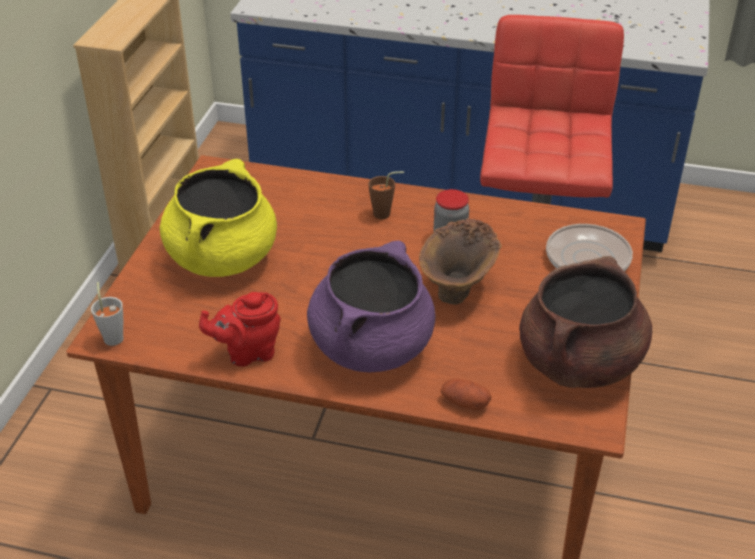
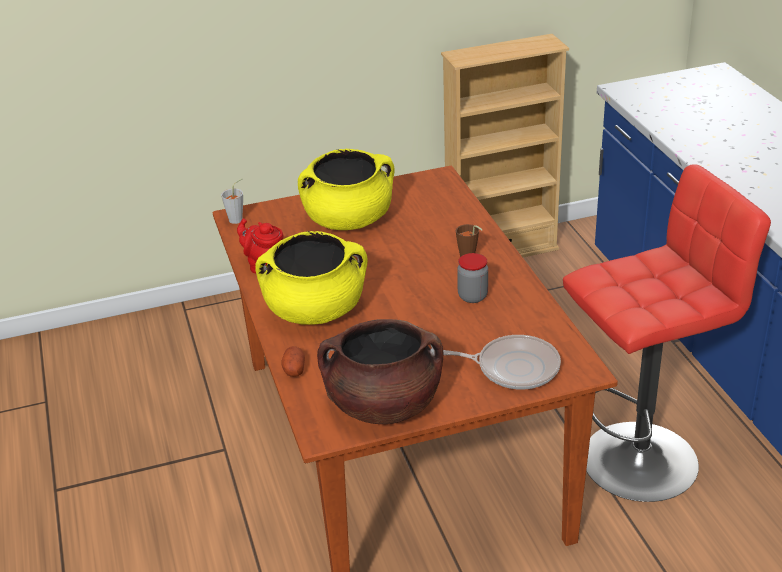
camera: 60 degrees right, 5 degrees down
(371, 347) = (315, 310): purple cooking pot -> yellow cooking pot
(459, 289) = (415, 322): brown vase -> none

